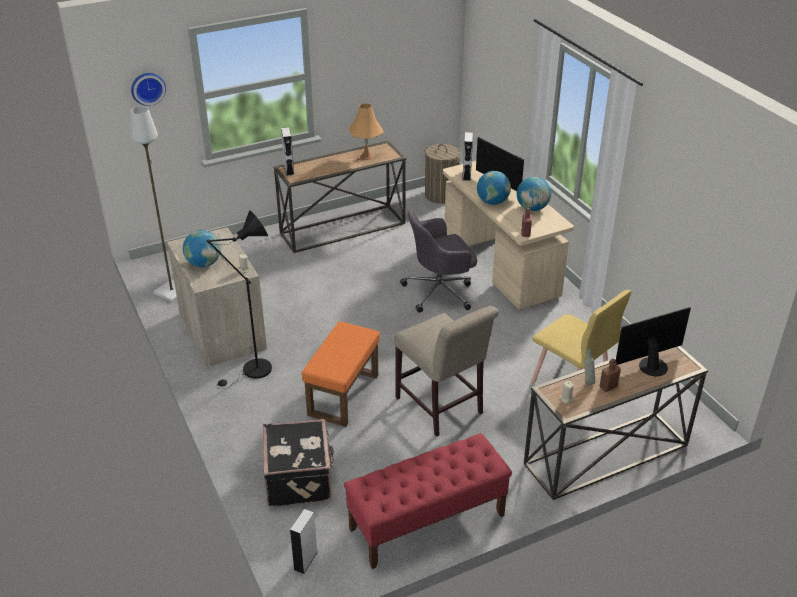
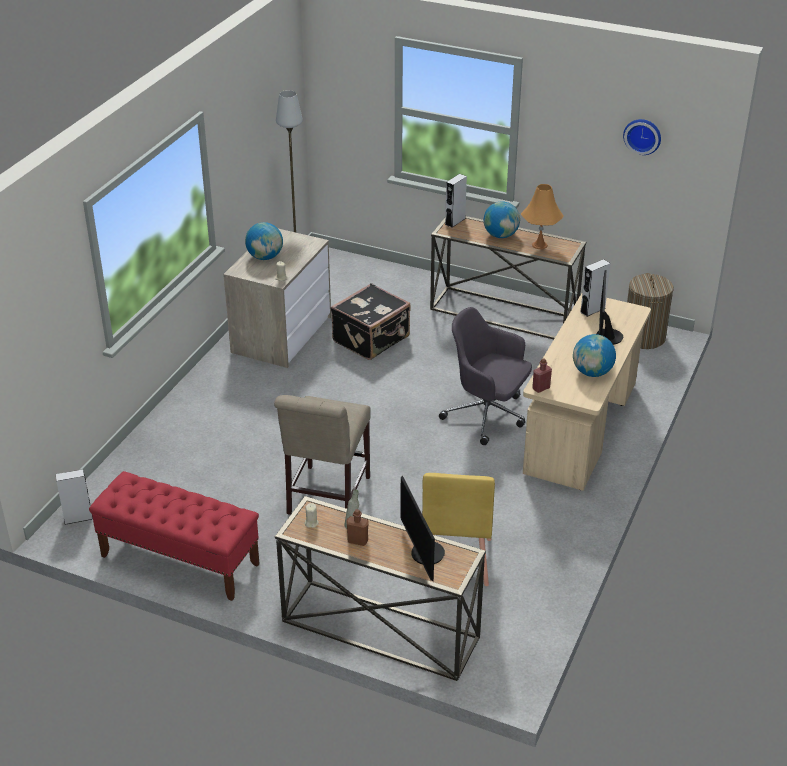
camera: 50 degrees right, 0 degrees up
(147, 88) = (349, 81): wall clock -> wall clock (643, 135)
(252, 372) = (251, 377): black floor lamp -> none
(300, 479) = (159, 468): black suitcase -> black suitcase (372, 339)
(344, 396) = (278, 437): orange ottoman -> none
(492, 202) = (567, 345): globe -> globe (501, 235)
(651, 365) = (424, 554): monitor -> monitor turned 135 degrees counterclockwise

